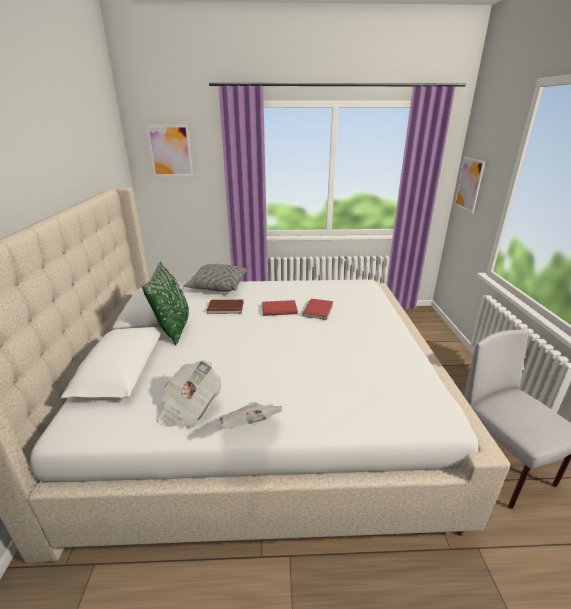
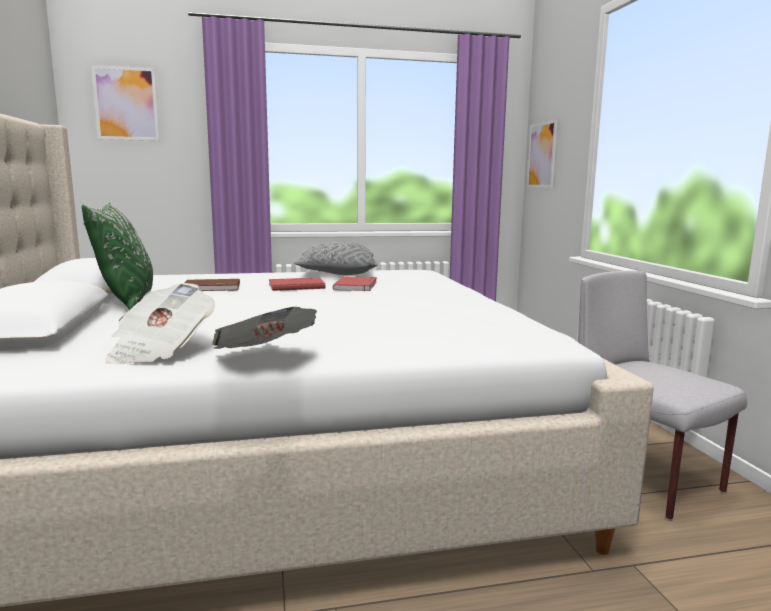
camera: 10 degrees left, 15 degrees down
(217, 286) = (197, 275): grey pillow -> grey pillow (337, 274)

